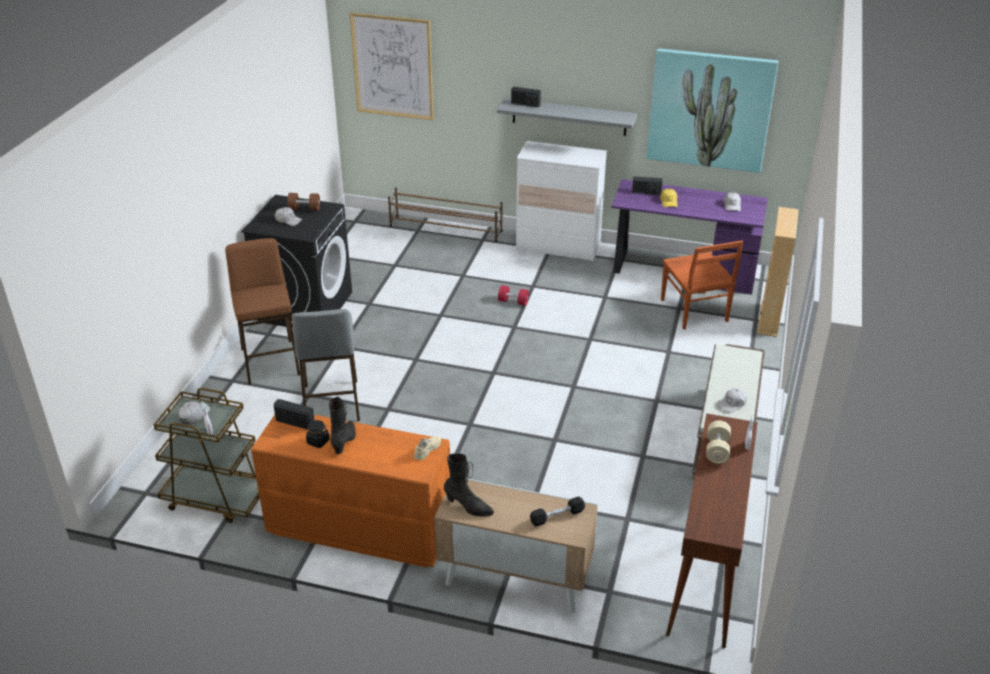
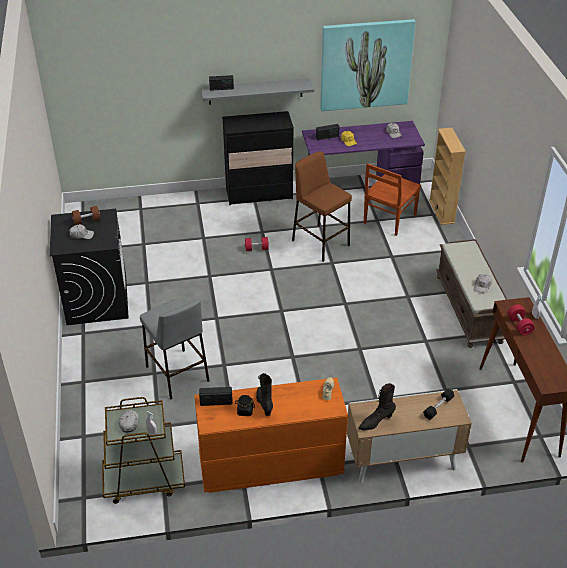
camera: 25 degrees left, 5 degrees up
(270, 361) = (102, 355): brown stool -> brown stool (320, 243)
(393, 66) = (100, 79): picture -> none
(446, 229) = (162, 201): brown shoe rack -> none
(468, 507) = (376, 422): black boot -> black boot turned 150 degrees clockwise
(558, 247) = (259, 194): white dresser -> black dresser
(694, 311) = (389, 219): brown chair -> brown chair turned 75 degrees clockwise
(717, 450) = (519, 325): beige dumbbell -> red dumbbell

